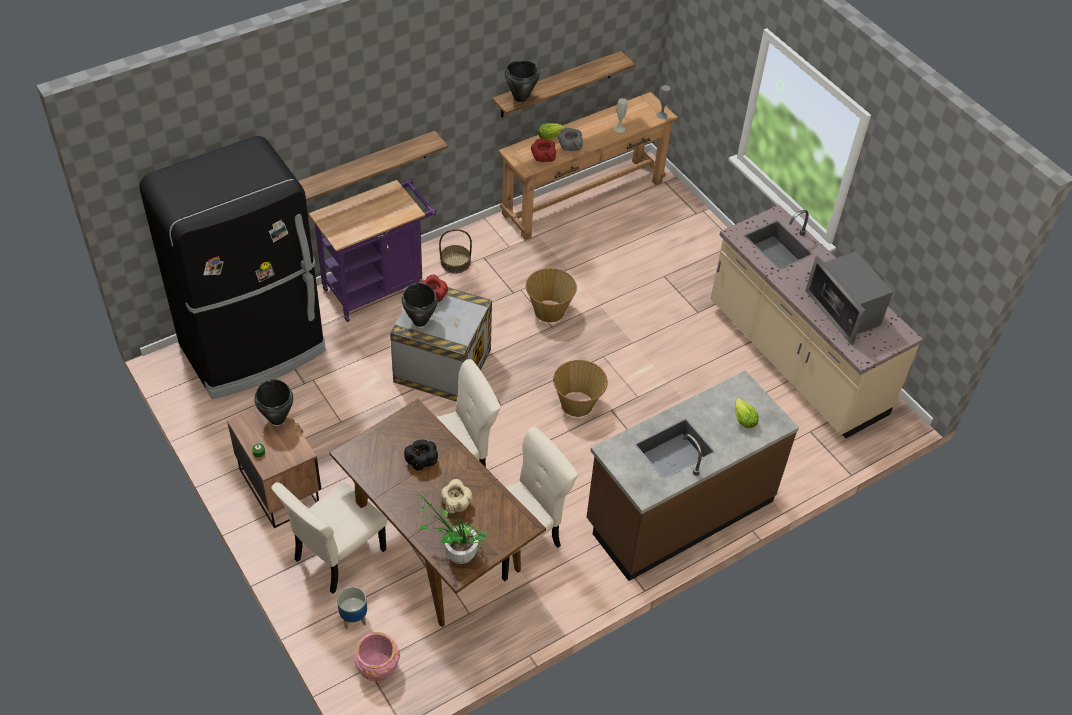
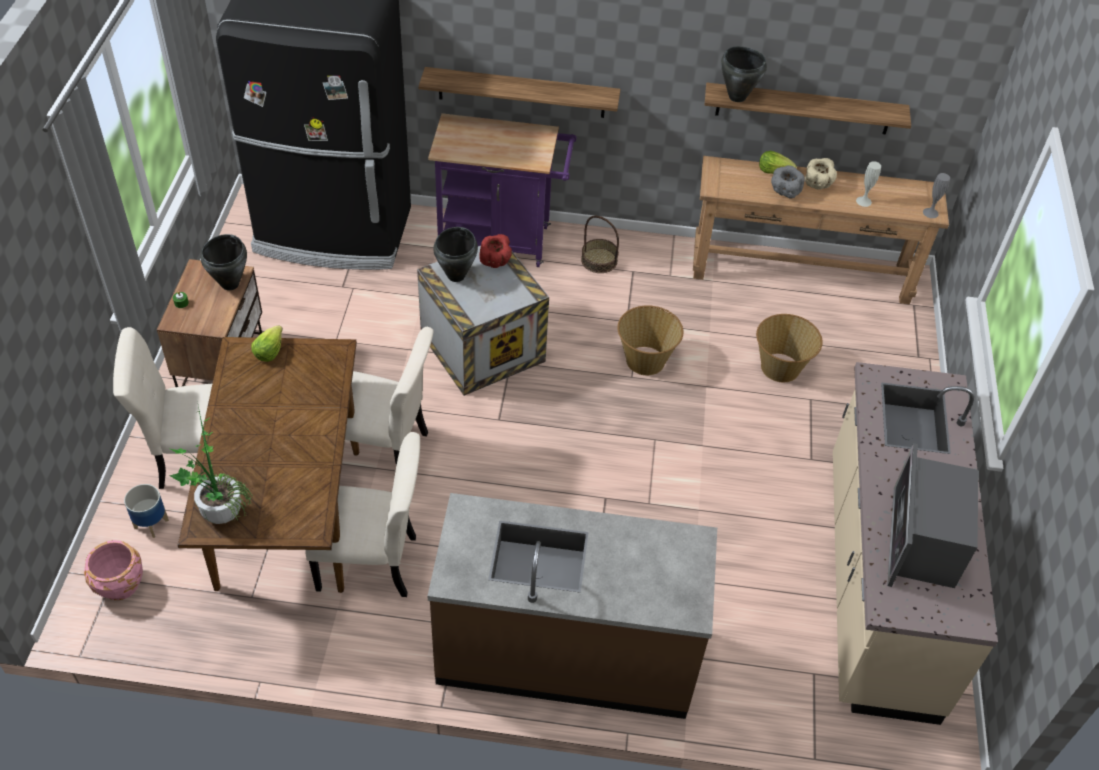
camera: 40 degrees right, 0 degrees up
(421, 461) = (291, 399): black bowl -> none
(456, 504) = (275, 462): beige bowl -> beige bowl (818, 183)
(543, 158) = (742, 187): red bowl -> none
(577, 404) = (576, 469): basket -> basket (780, 368)
(743, 419) = (653, 579): lettuce -> lettuce (269, 351)

